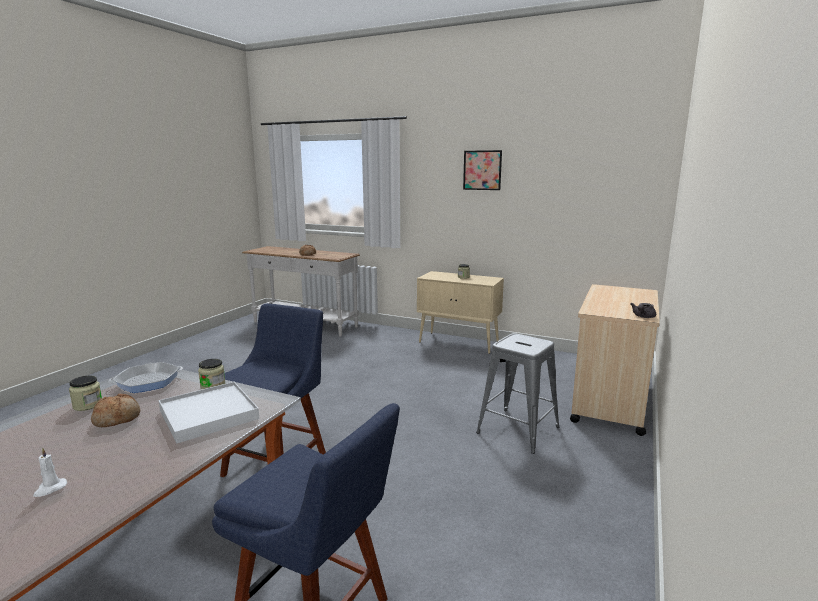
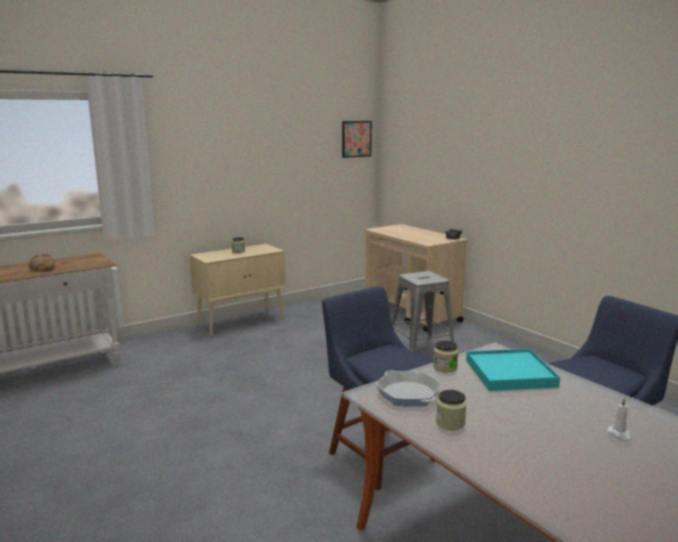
camera: 60 degrees left, 0 degrees up
(117, 418) = (494, 409): bread -> none
(148, 382) = (408, 394): frying pan -> frying pan turned 150 degrees clockwise
(208, 414) = (510, 373): white tray -> turquoise tray
(482, 170) = (235, 136): picture -> picture (356, 139)

